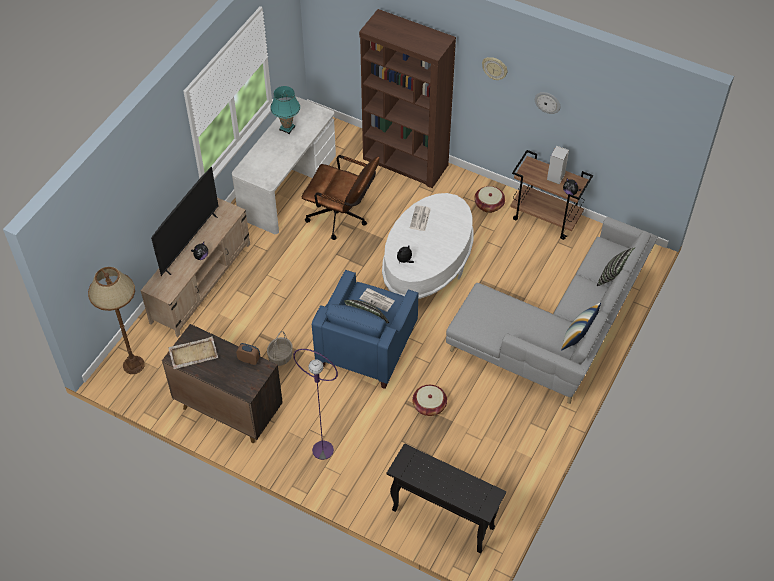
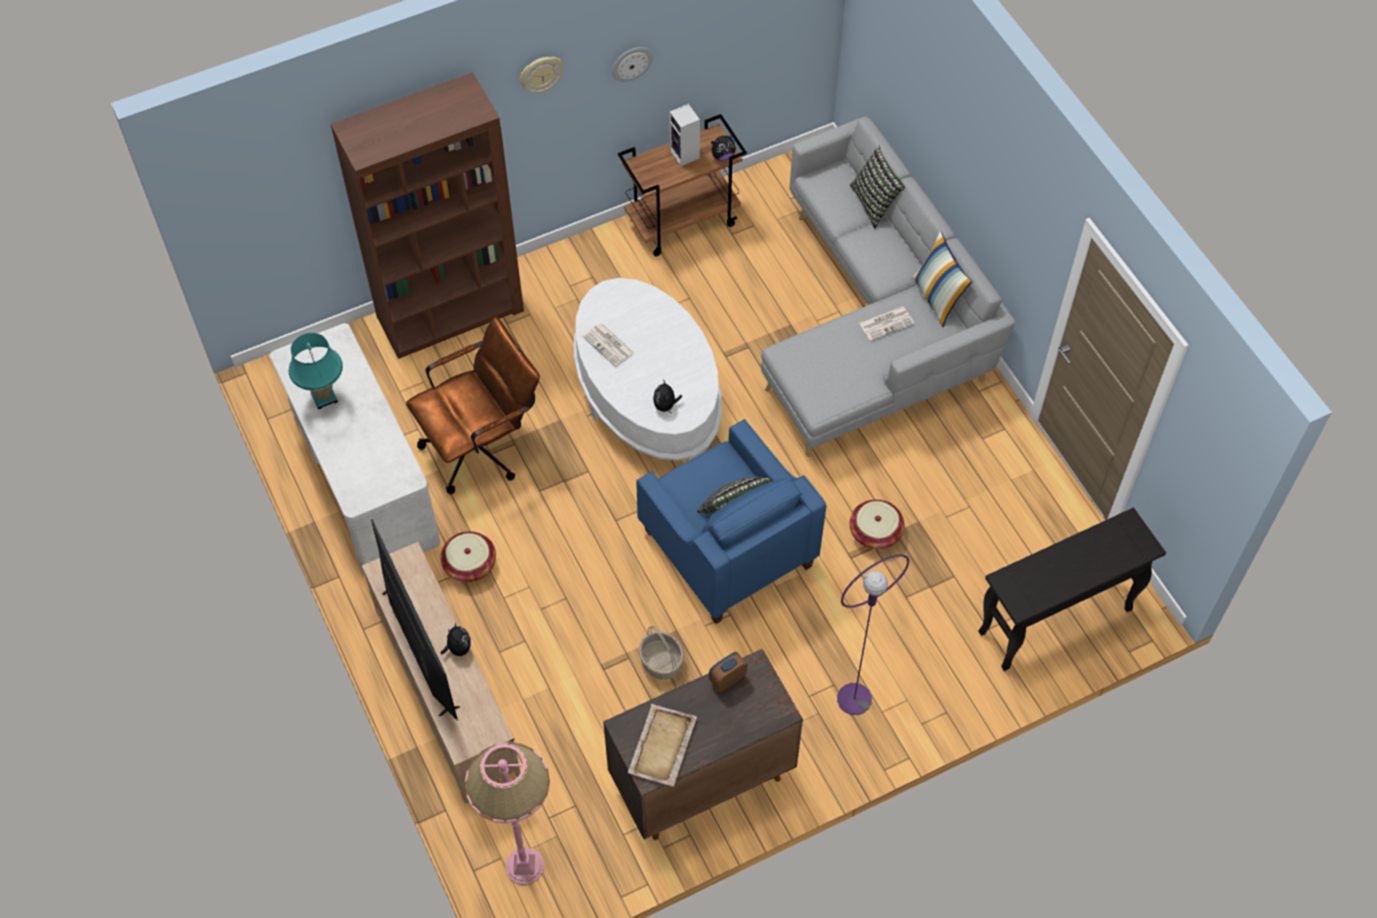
camera: 55 degrees left, 5 degrees up
(134, 365) = (525, 866): brown floor lamp -> pink floor lamp
(377, 300) = (708, 475): newspaper -> newspaper (887, 323)
(489, 205) = (608, 267): basket -> basket (469, 564)

